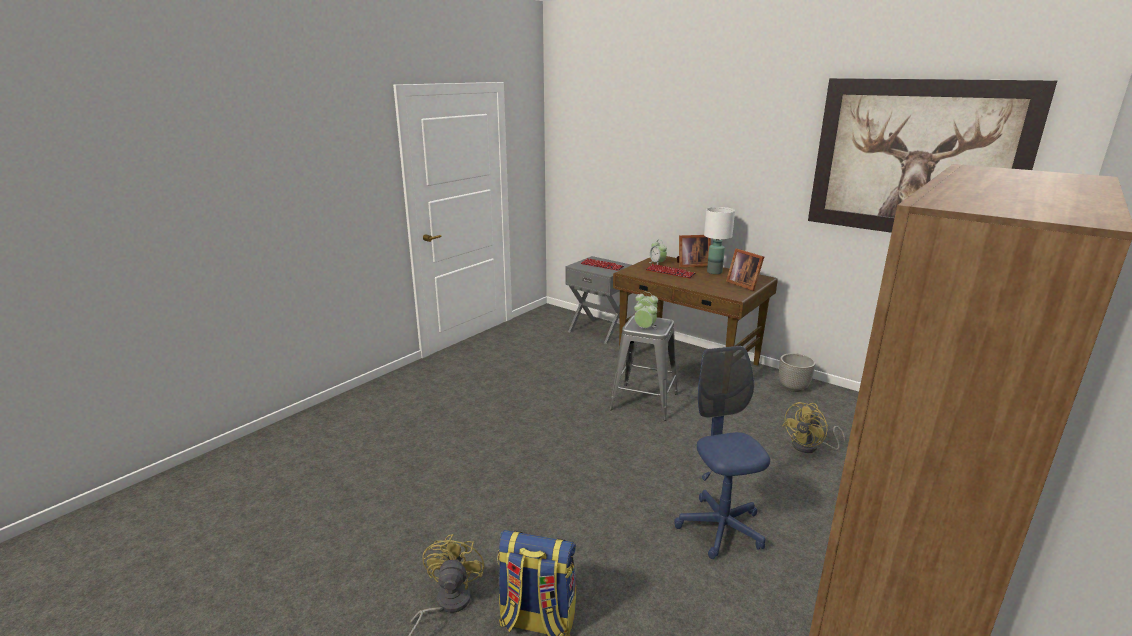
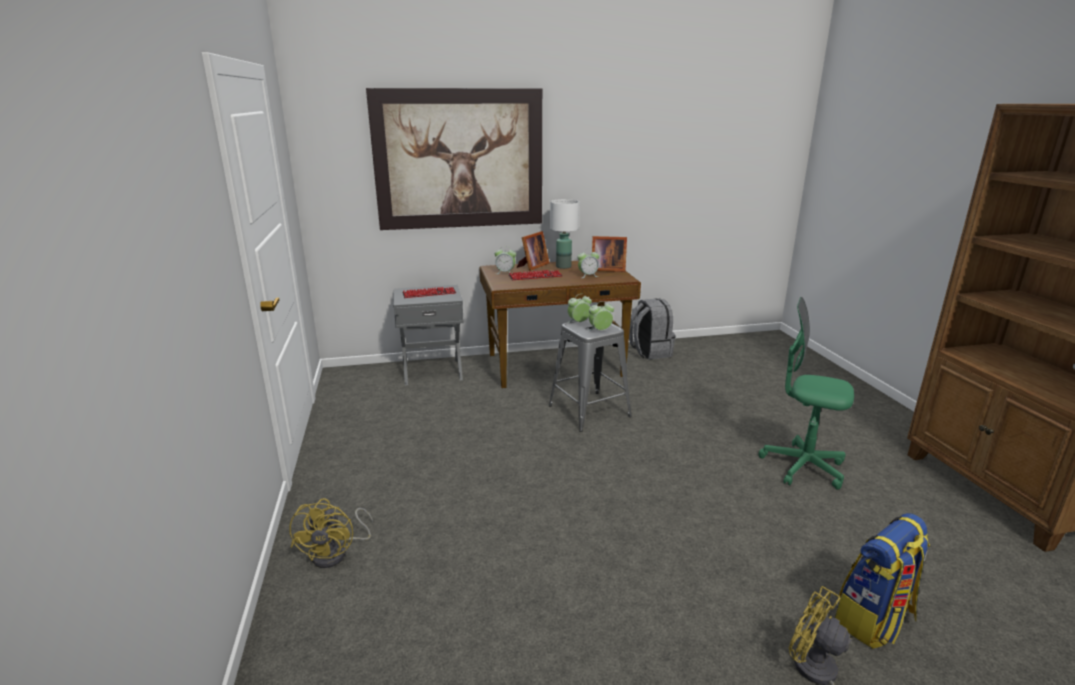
camera: 50 degrees left, 0 degrees up
(711, 284) = (588, 276): none -> alarm clock
(720, 528) = (802, 467): blue office chair -> green office chair
(793, 387) = (649, 352): planter -> grey backpack
(810, 447) = (732, 385): yellow fan -> yellow fan (337, 553)
(916, 159) = (709, 133): picture -> picture (459, 160)

